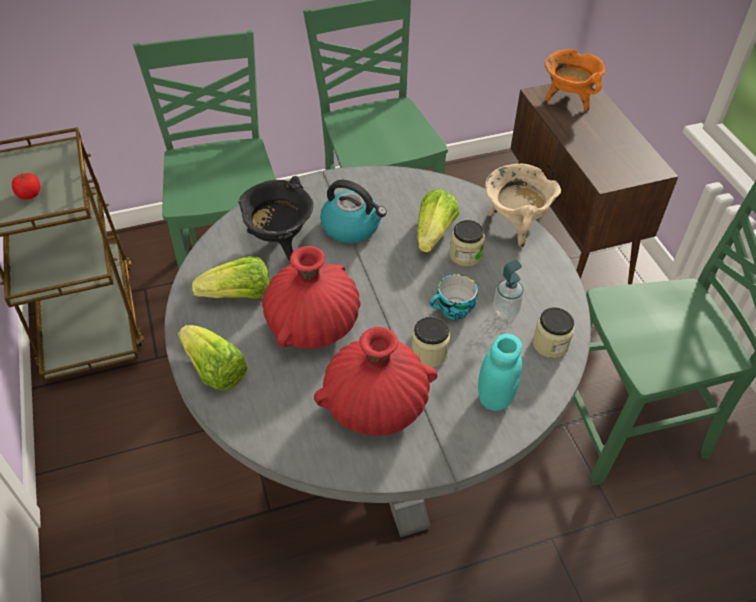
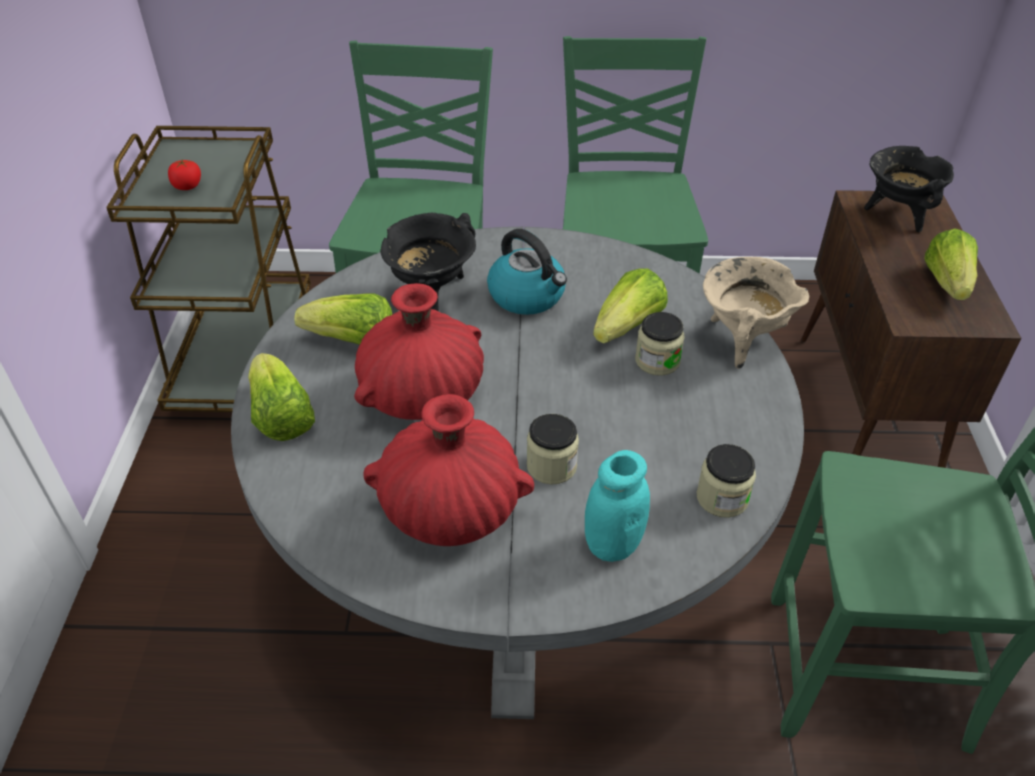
camera: 20 degrees right, 5 degrees down
(453, 310) = (609, 423): cup -> none
(505, 311) = (679, 441): soap dispenser -> none
(568, 99) = (897, 214): orange cooking pot -> black cooking pot
(619, 146) = (947, 282): none -> lettuce

